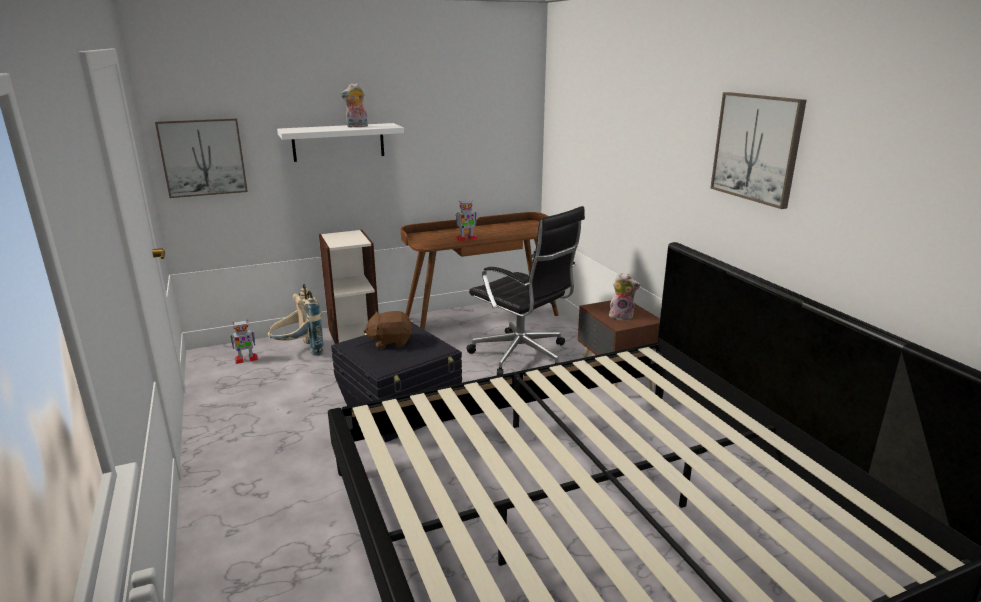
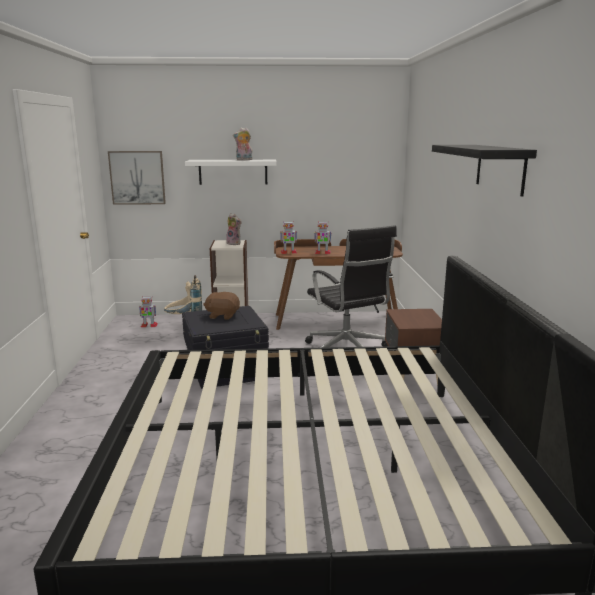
camera: 20 degrees right, 5 degrees down
(425, 242) = (288, 252): none -> toy robot
(622, 316) = (414, 320): plush toy -> plush toy (234, 243)
(756, 148) = (500, 168): picture -> black shelf

